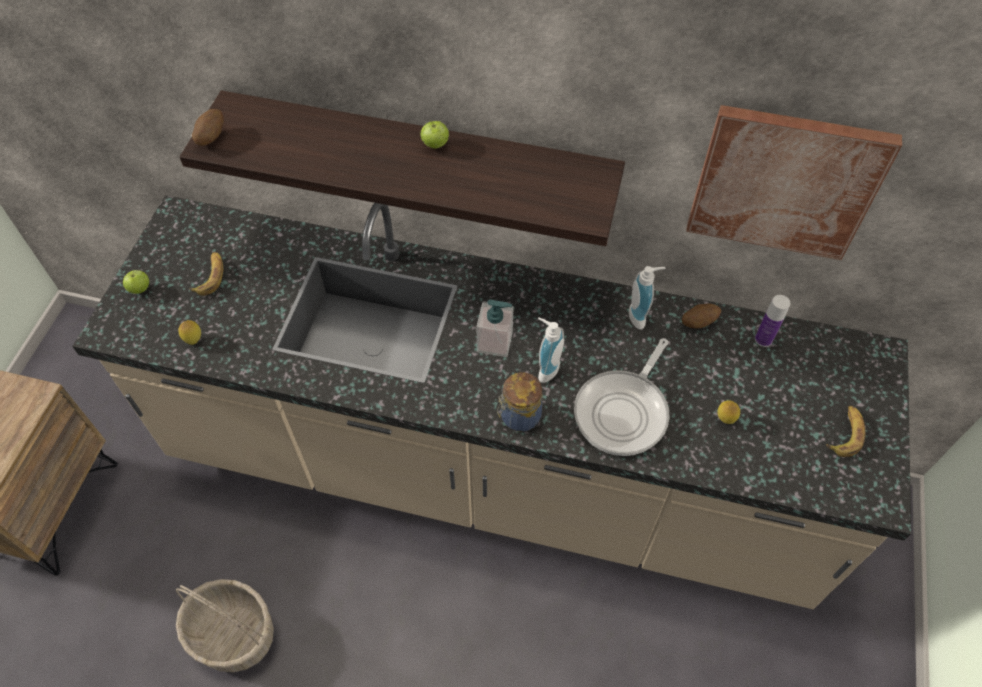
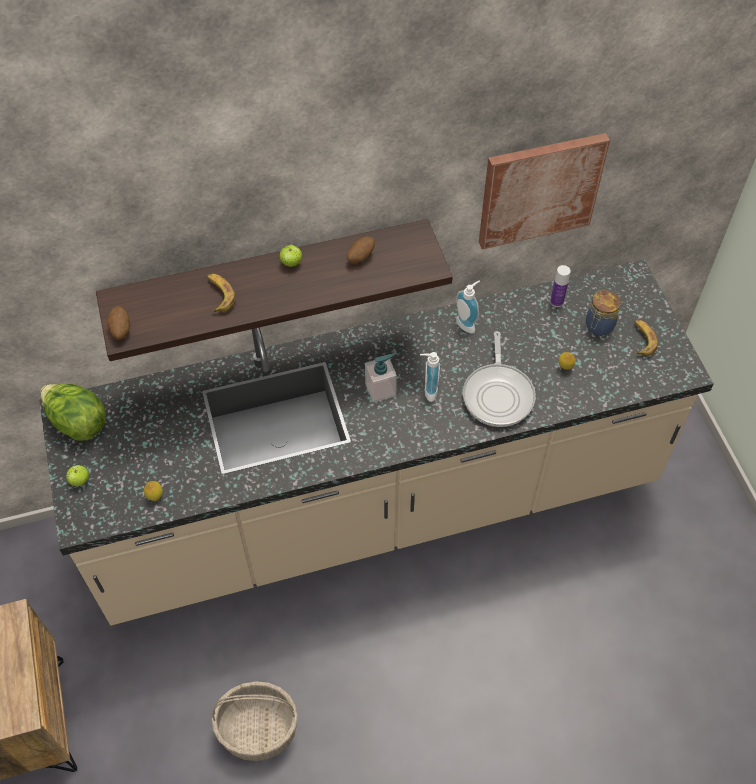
camera: 30 degrees left, 0 degrees up
(181, 233) = (77, 422): none -> lettuce
(211, 276) = (130, 444): banana -> banana (219, 295)
(518, 417) = (432, 432): jar -> jar (598, 326)
(698, 322) = (508, 310): potato -> potato (360, 257)

